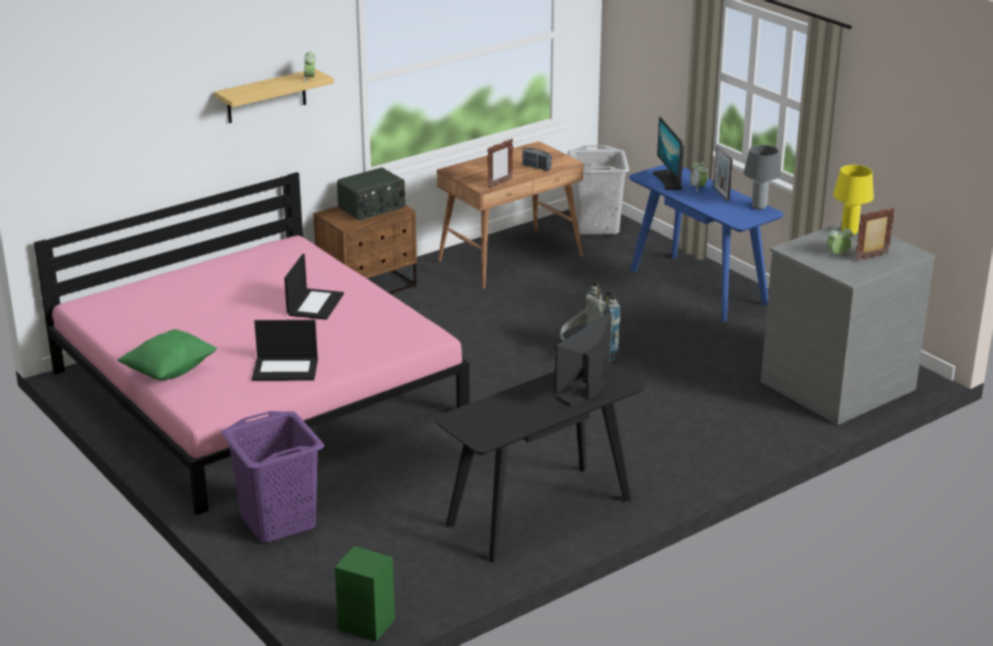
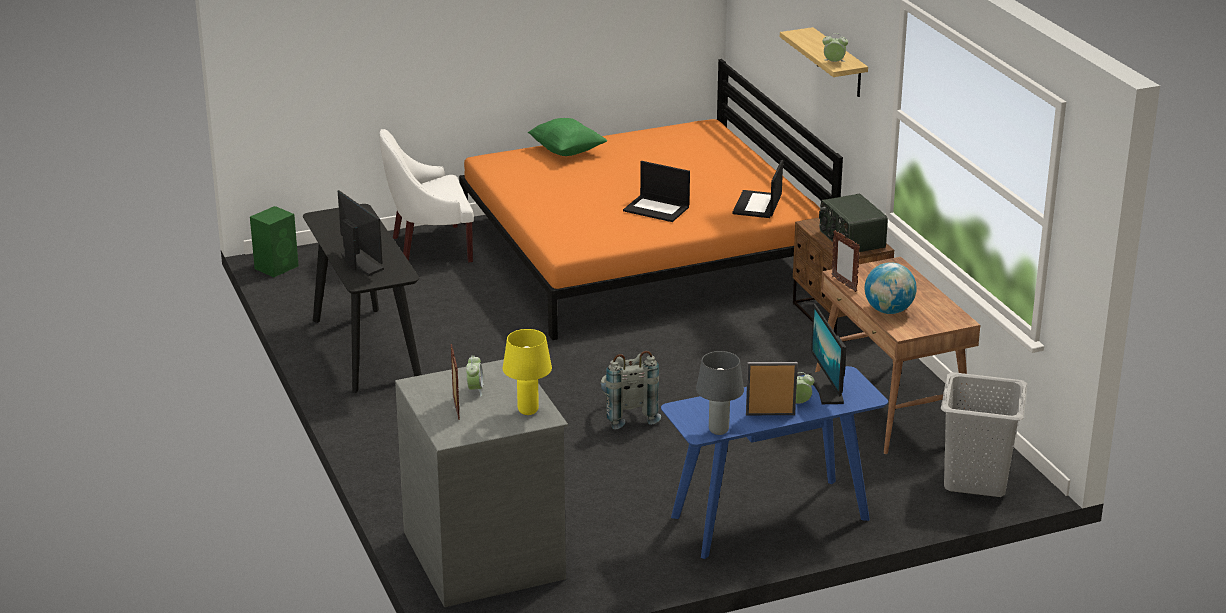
camera: 105 degrees right, 0 degrees up
(257, 391) = (643, 252): pink bed -> orange bed
(278, 522) = (429, 247): purple laundry basket -> white armchair
(286, 369) = (542, 191): laptop -> laptop (757, 205)
(536, 167) = (888, 311): radio -> globe
(669, 180) = (826, 388): monitor -> monitor turned 105 degrees counterclockwise

